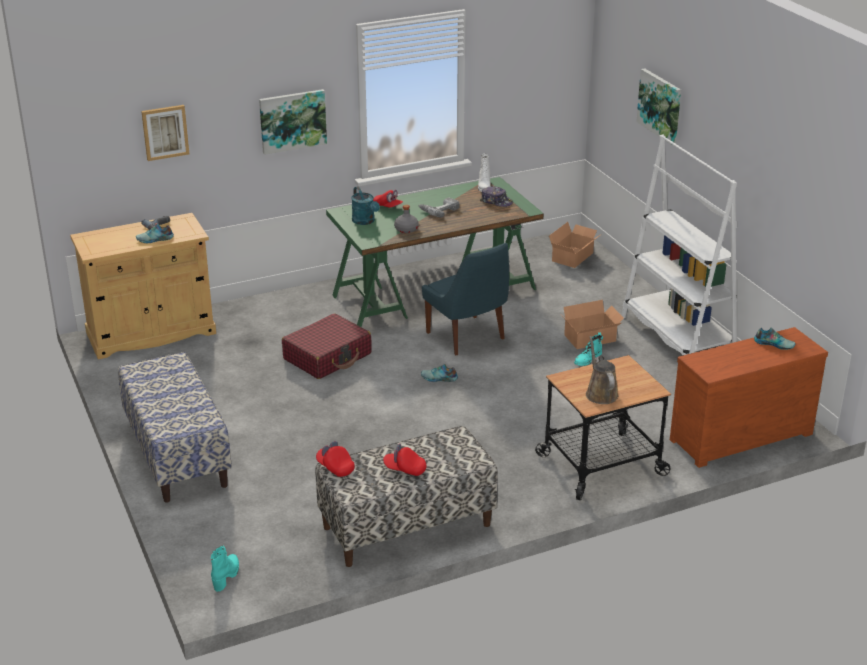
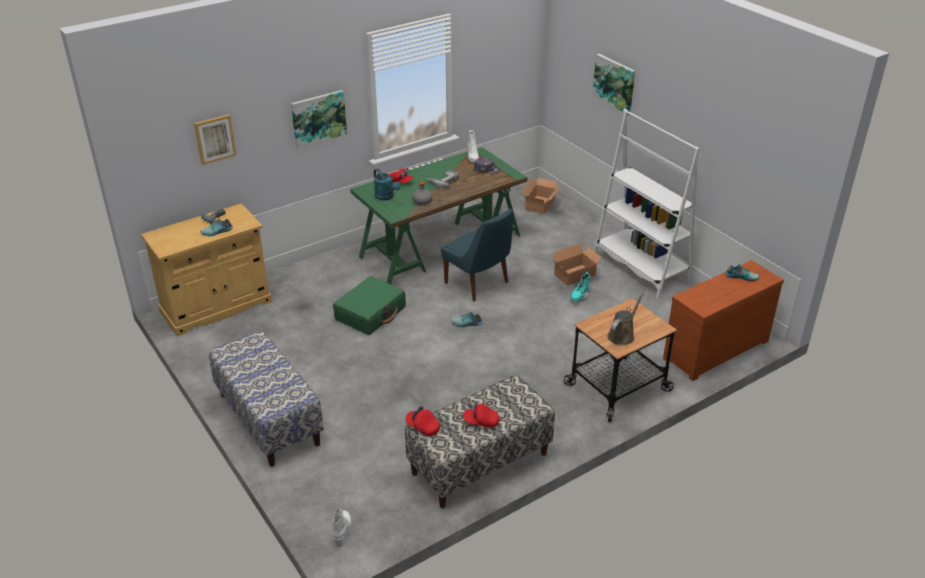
camera: 10 degrees left, 5 degrees up
(226, 576) = (343, 531): turquoise boot -> white boot
(328, 357) = (370, 313): red suitcase -> green suitcase
(600, 393) = (622, 335): brown watering can -> brown watering can turned 60 degrees clockwise

